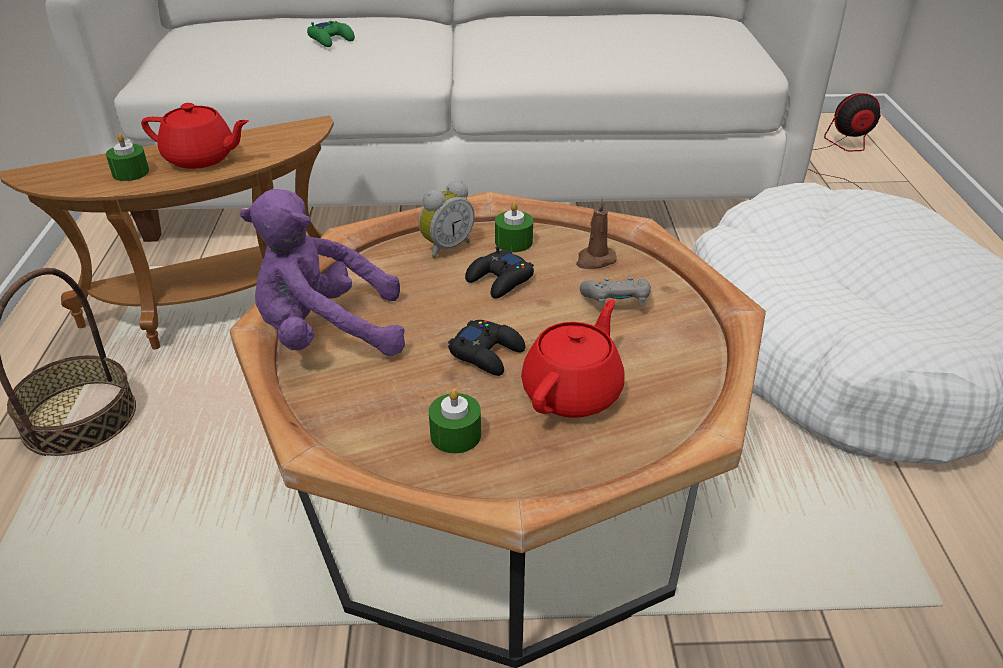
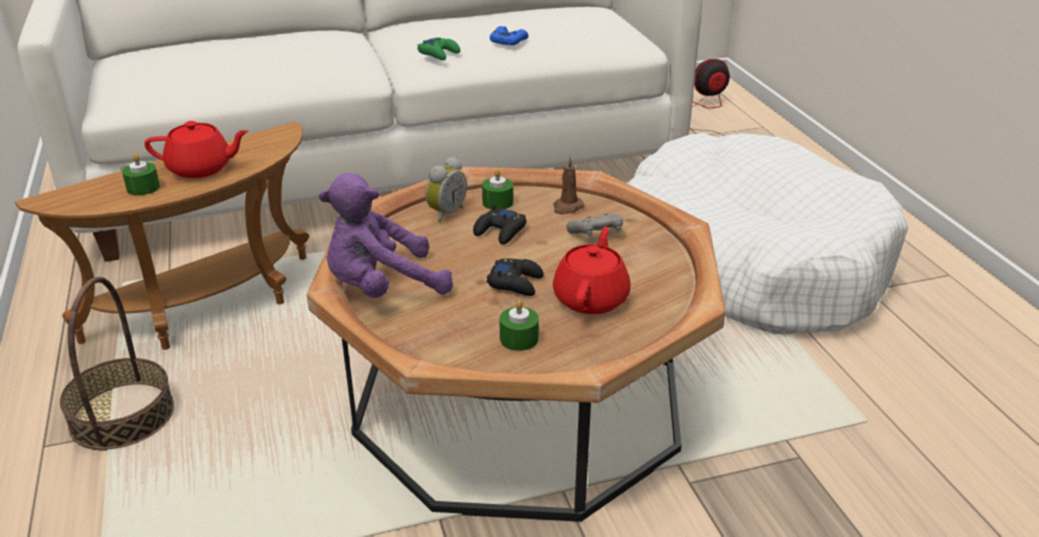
camera: 15 degrees left, 5 degrees down
(331, 39) = (274, 55): green game controller -> green game controller (439, 53)
(597, 47) = (508, 41): none -> blue game controller

